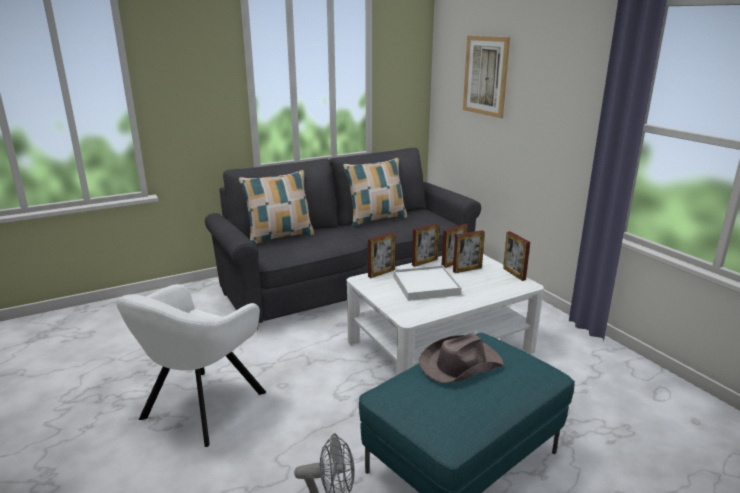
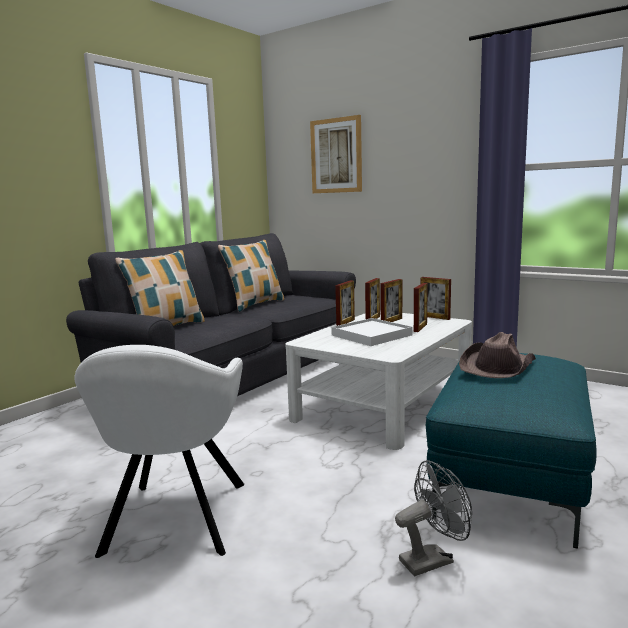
camera: 25 degrees left, 10 degrees down
(381, 273) = (315, 335): picture frame -> picture frame (420, 328)

